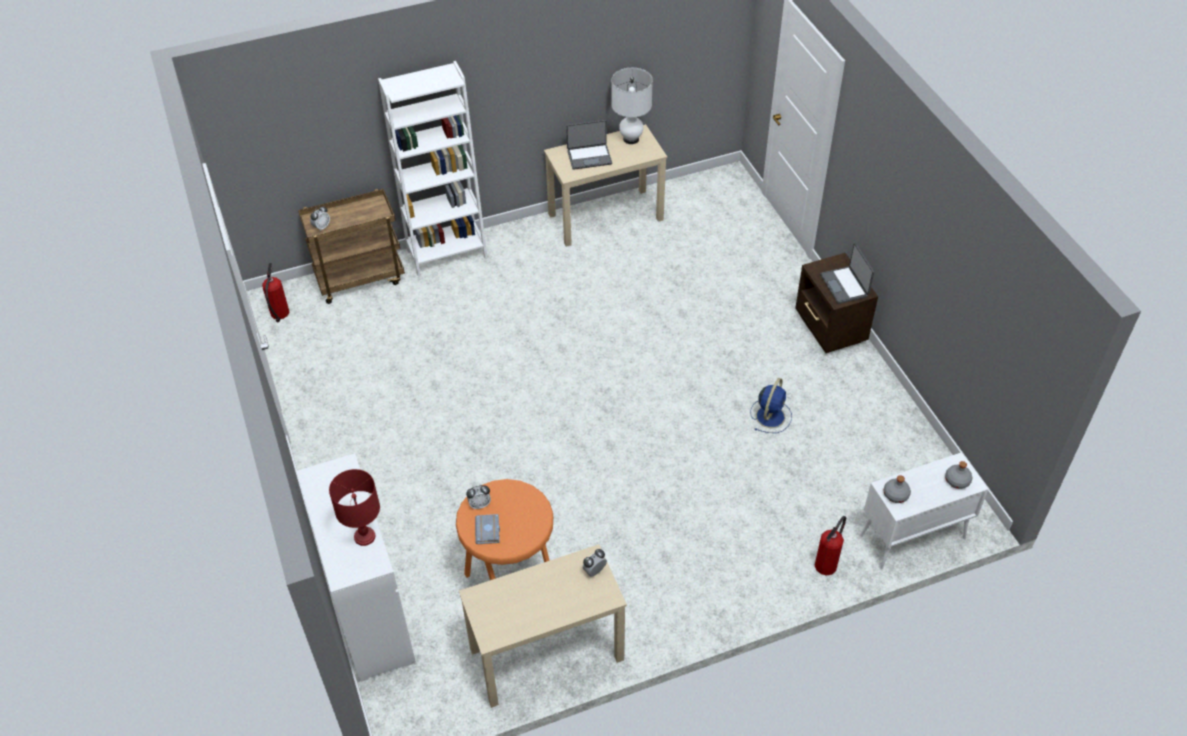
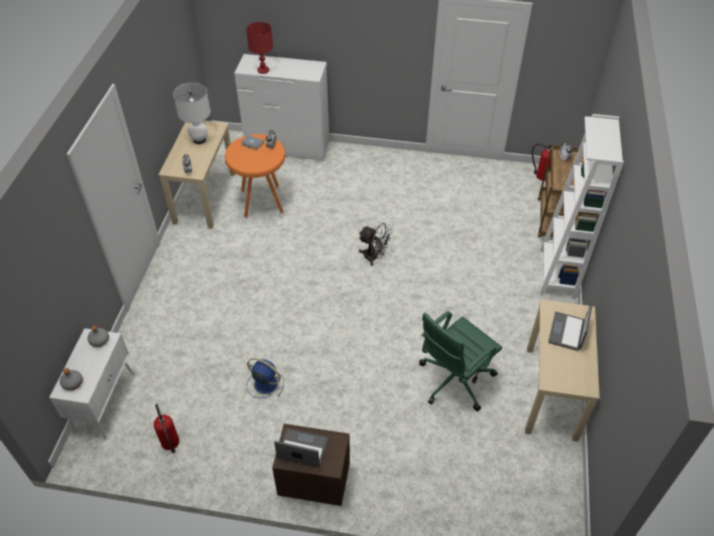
camera: 120 degrees right, 0 degrees up
(528, 408) = (374, 257): none -> grey fan
(631, 139) = (580, 374): white table lamp -> white table lamp (199, 140)
(646, 281) = (454, 381): none -> green office chair
(770, 415) = (264, 383): blue fan -> blue fan turned 150 degrees clockwise
(826, 563) = (134, 343): fire extinguisher -> fire extinguisher (171, 443)

